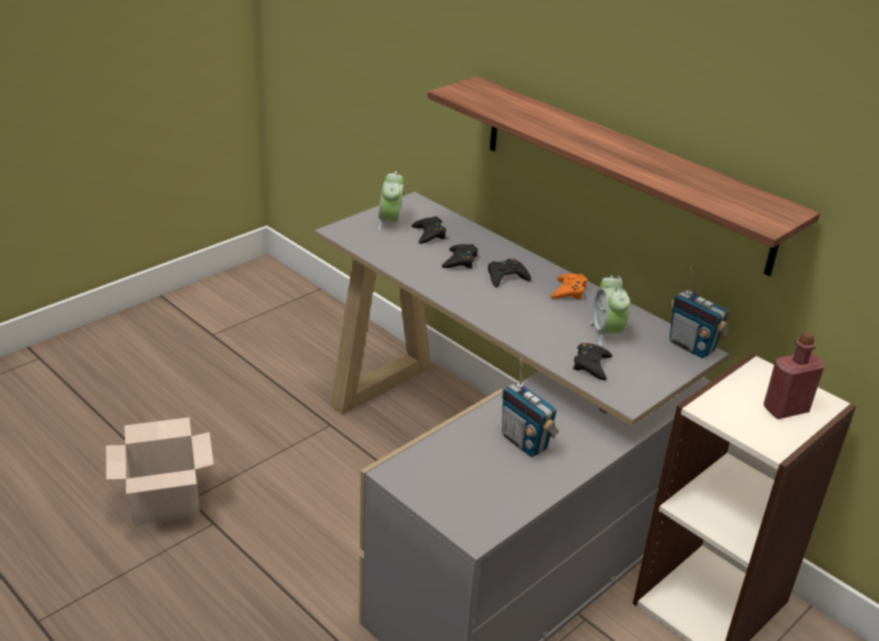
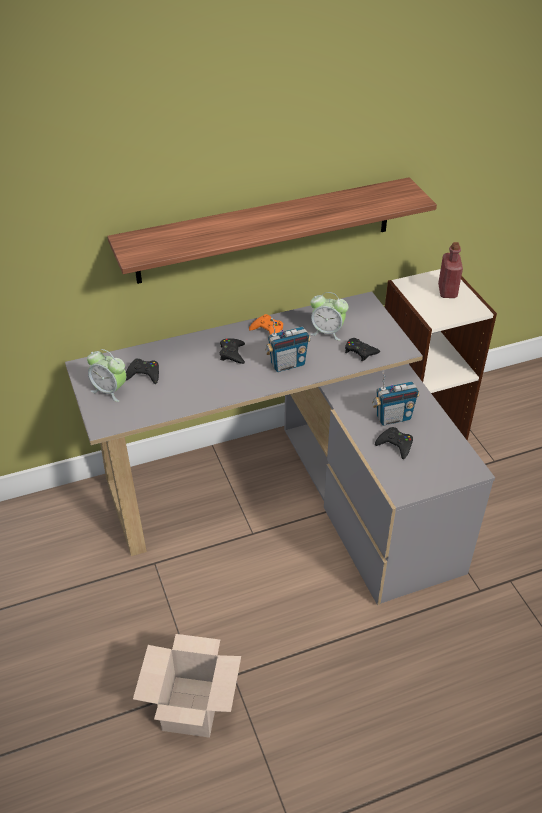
camera: 65 degrees left, 10 degrees up
(460, 261) = (195, 370): black game controller -> black game controller (395, 445)
(692, 346) = (358, 302): radio -> radio (287, 364)

